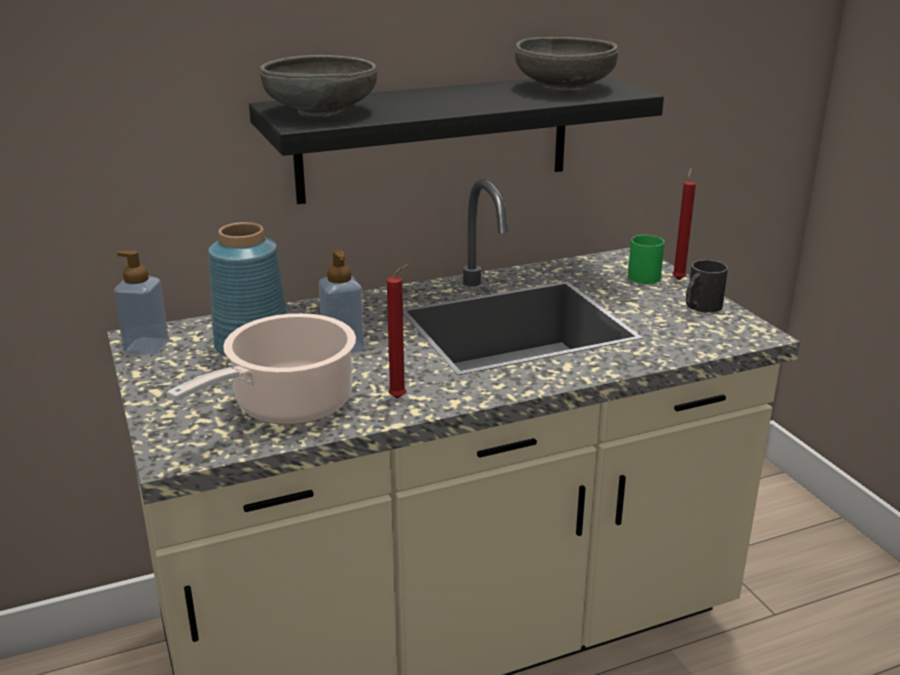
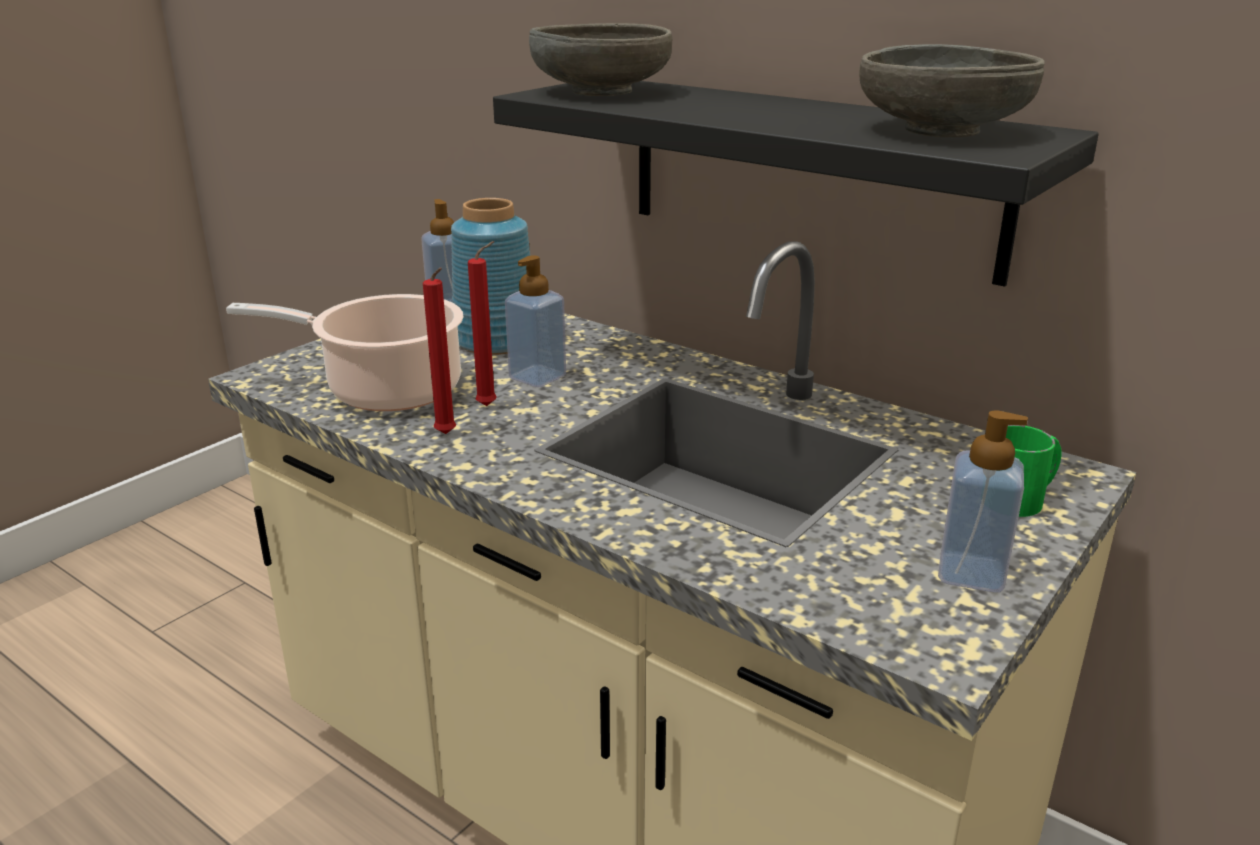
camera: 60 degrees right, 0 degrees up
(678, 279) = (1056, 531): red candle -> red candle (490, 405)
(700, 307) = (971, 573): black mug -> soap dispenser

